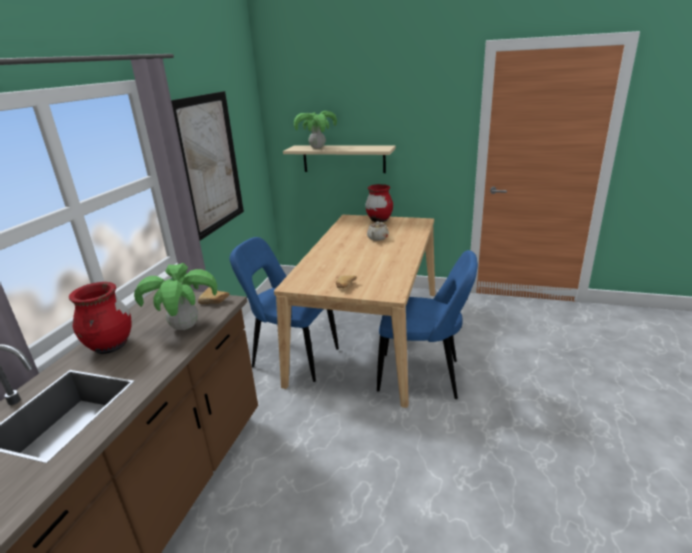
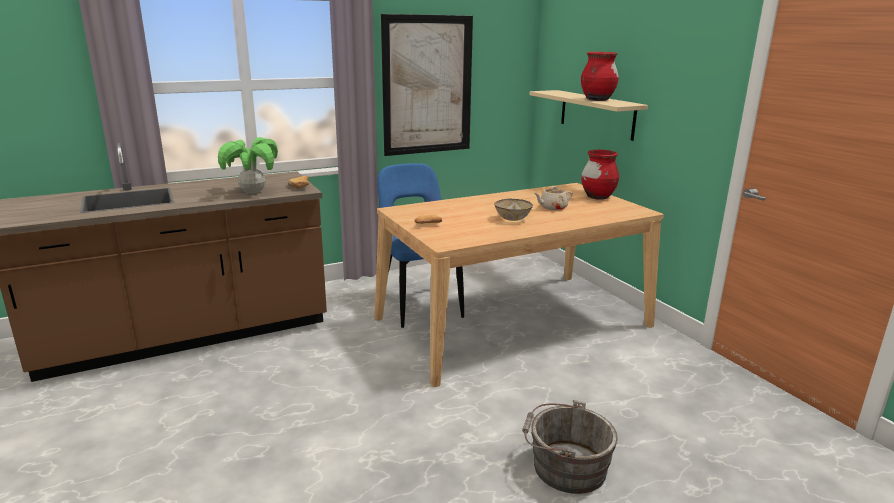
camera: 45 degrees right, 5 degrees down
(111, 346) = (206, 186): red vase -> red vase (597, 100)
(317, 148) = (565, 94): potted plant -> none
(378, 256) = (513, 219): none -> bowl
(423, 376) = (493, 377): blue chair -> none
(538, 401) = (564, 467): none -> grey bucket

